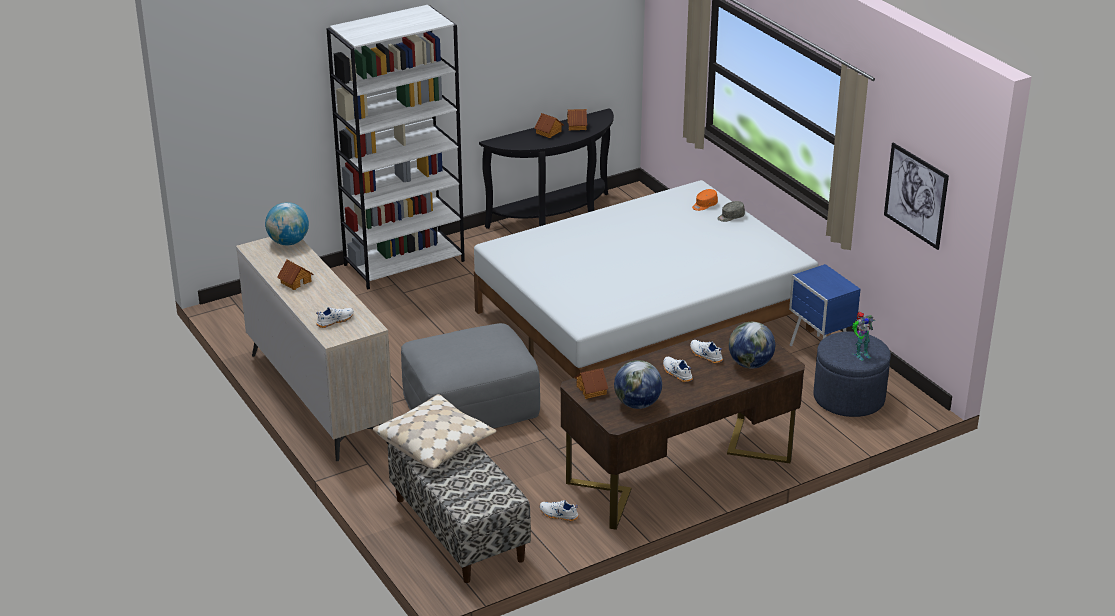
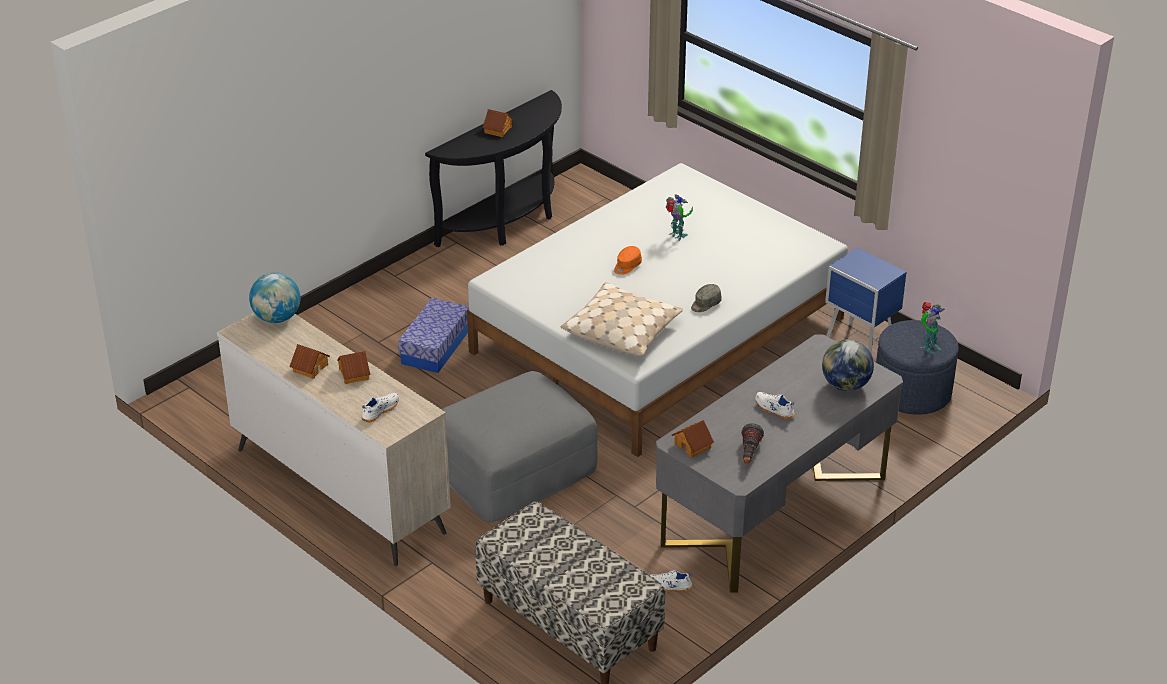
camera: 15 degrees left, 5 degrees up
(404, 262) = (363, 304): white bookcase -> none
(435, 442) = (530, 533): beige pillow -> beige pillow (622, 330)
(449, 303) = (435, 347): none -> storage box
(576, 126) = (525, 117): toy house -> toy house (353, 374)
(637, 404) = (749, 454): globe -> flashlight
(669, 234) = (677, 236): none -> toy robot
(679, 471) = (774, 510): brown desk -> grey desk
(704, 205) = (698, 194): orange cap -> orange cap (627, 266)
(705, 355) = (794, 383): white shoe -> none
(730, 217) = (732, 204): grey cap -> grey cap (705, 304)
(916, 195) = (970, 168): picture -> none

